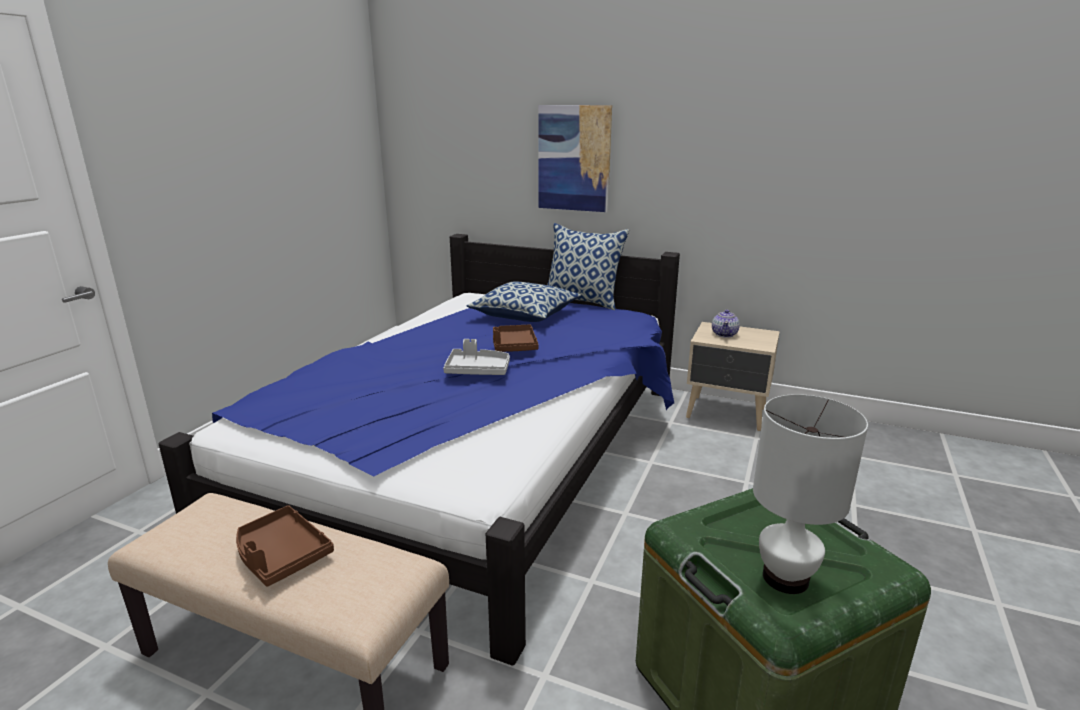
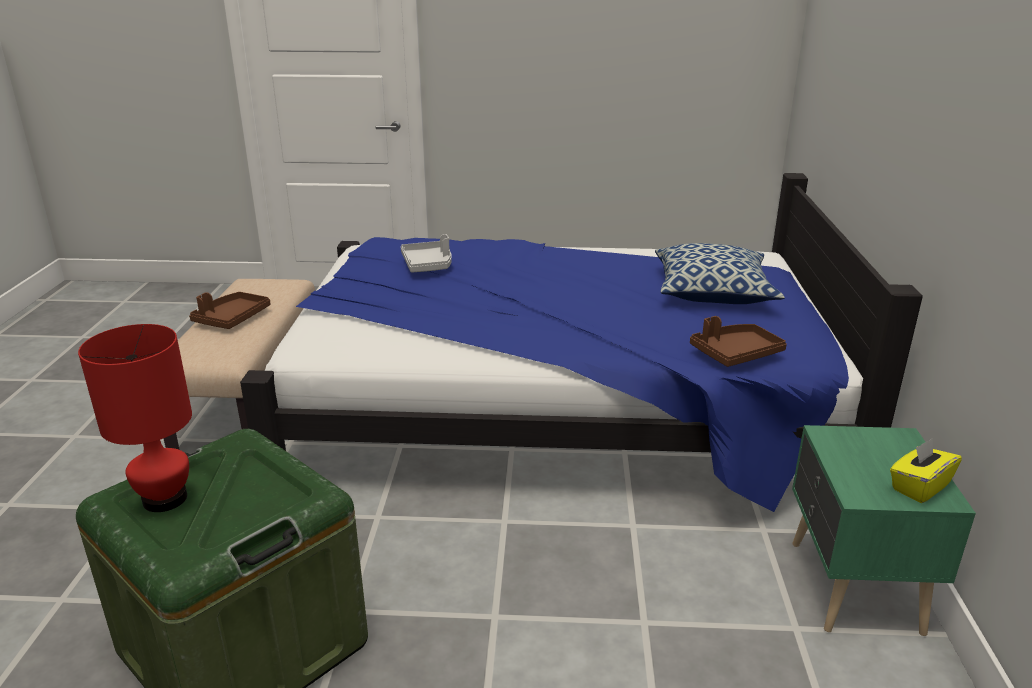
camera: 70 degrees right, 5 degrees up
(477, 370) = (509, 298): grey tray -> grey tray (428, 265)
(514, 346) = (594, 302): brown tray -> brown tray (735, 354)
(574, 158) = (893, 97): picture -> none
(583, 301) = (822, 316): pillow -> none
(724, 334) = (875, 453): teapot -> none
(727, 414) = (852, 588): beige nightstand -> green nightstand
(757, 334) = (919, 487): none -> yellow tissue box
(785, 579) = (164, 499): white table lamp -> red table lamp

